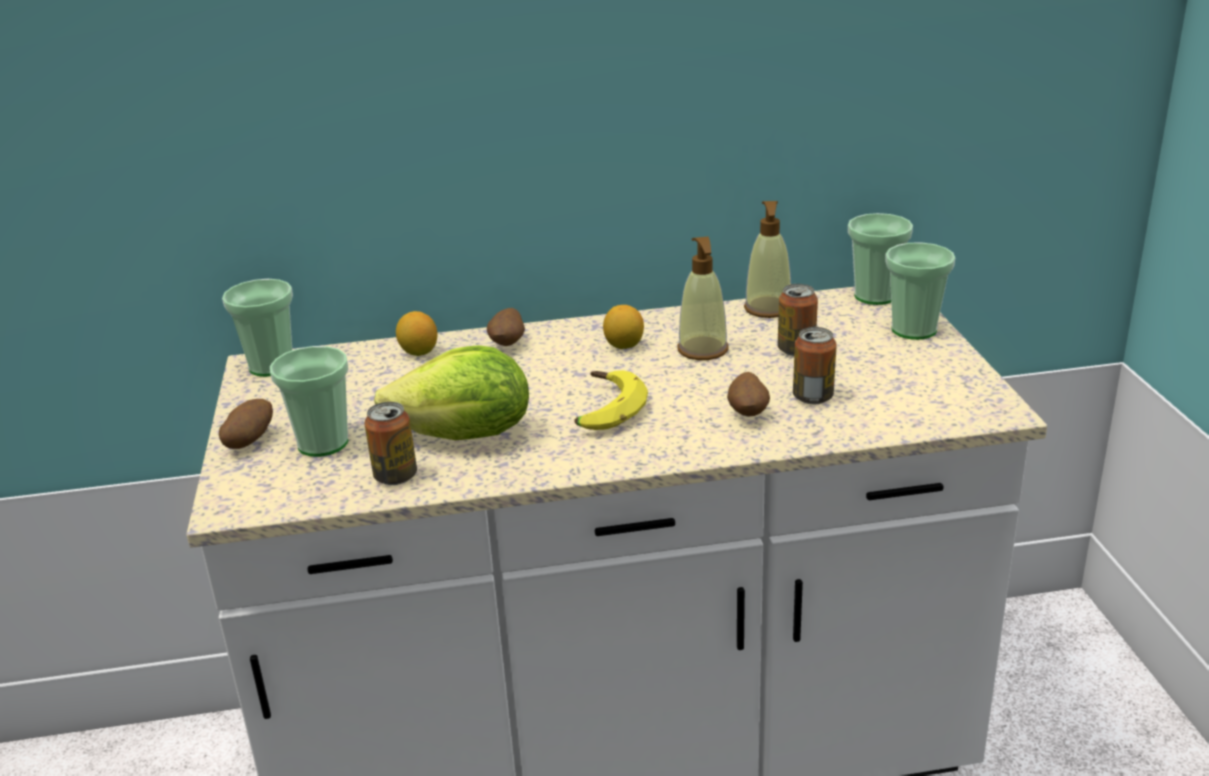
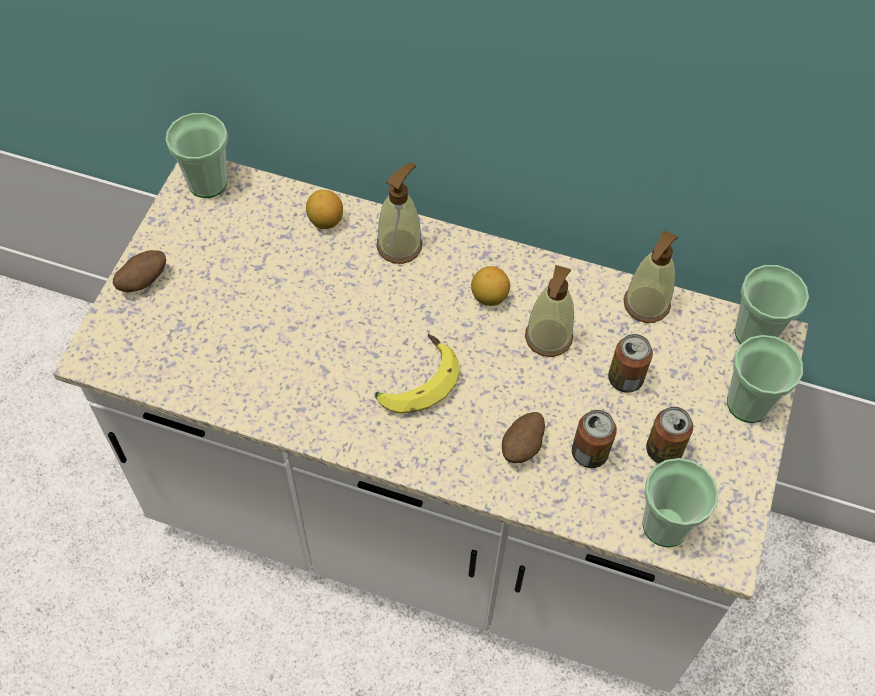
camera: 25 degrees right, 30 degrees up
(323, 443) = (191, 311): cup -> cup (665, 525)
(395, 476) = (218, 382): can -> can (663, 450)
(466, 436) = (295, 359): lettuce -> none
(508, 344) = (399, 245): potato -> soap dispenser

